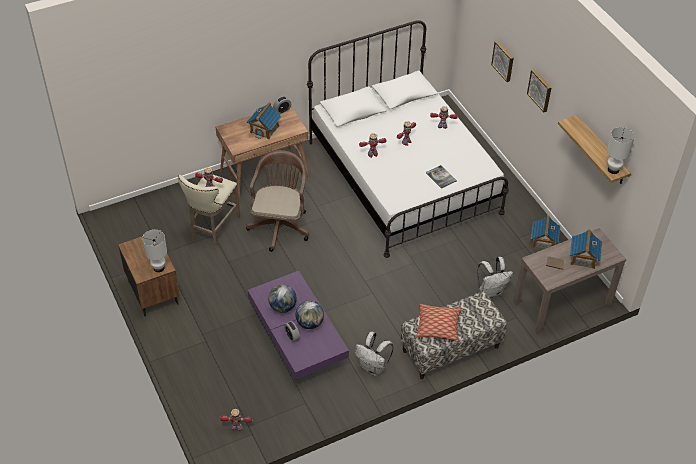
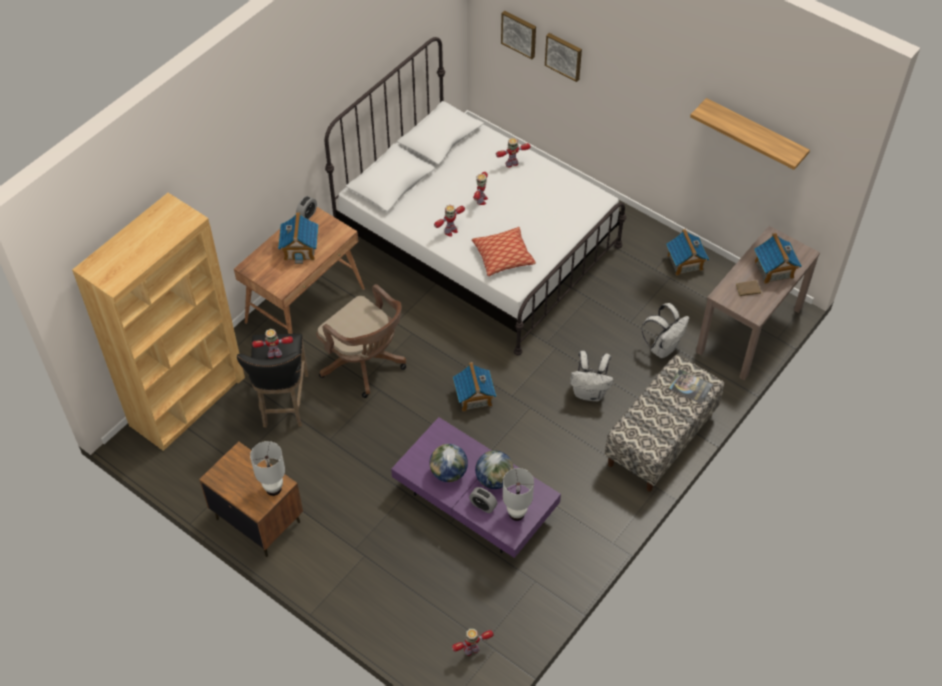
camera: 25 degrees left, 5 degrees up
(156, 204) = (188, 401): none -> brown bookcase
(213, 229) = (283, 404): beige stool -> black stool
(280, 225) = (365, 365): brown office chair -> brown office chair turned 150 degrees clockwise
(339, 272) = (474, 397): none -> toy house
(373, 367) = (586, 500): white backpack -> white backpack (590, 393)
(438, 326) = (652, 420): pillow -> pillow (503, 256)
(441, 177) = (550, 230): book -> book (690, 387)
(540, 90) = (636, 80): picture -> picture (519, 33)
(613, 169) = (788, 153): white table lamp -> white table lamp (516, 514)

